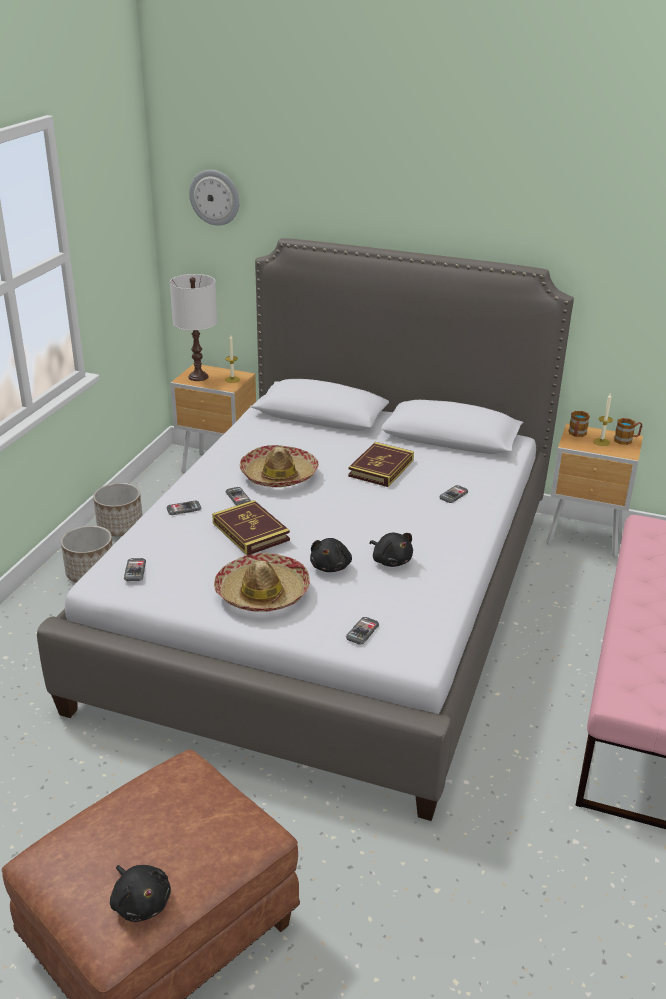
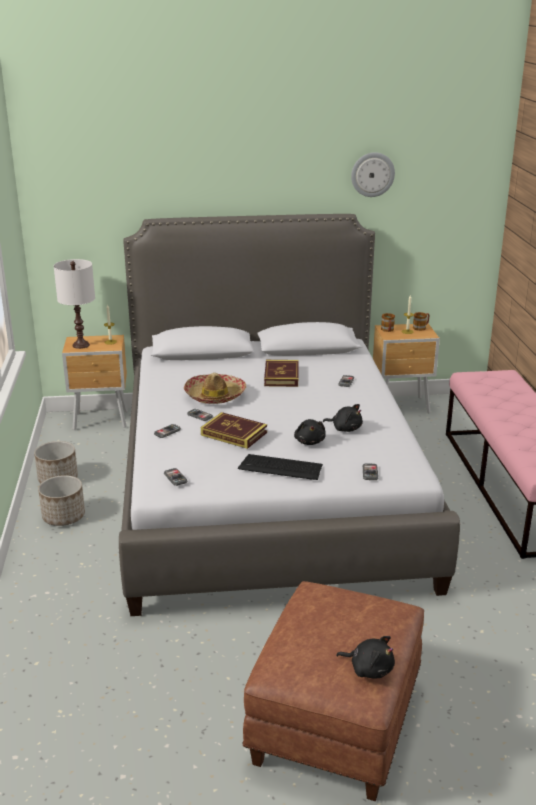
camera: 25 degrees left, 5 degrees down
(215, 197) = (79, 194): wall clock -> wall clock (372, 174)
(262, 593) = (281, 468): hat -> keyboard

